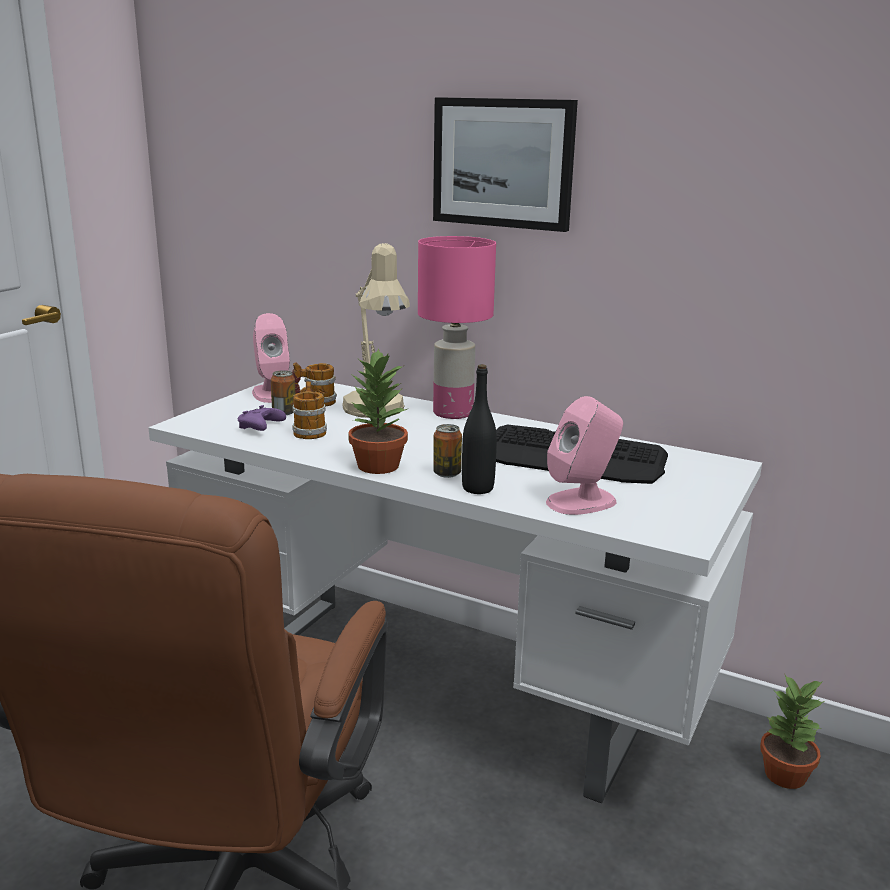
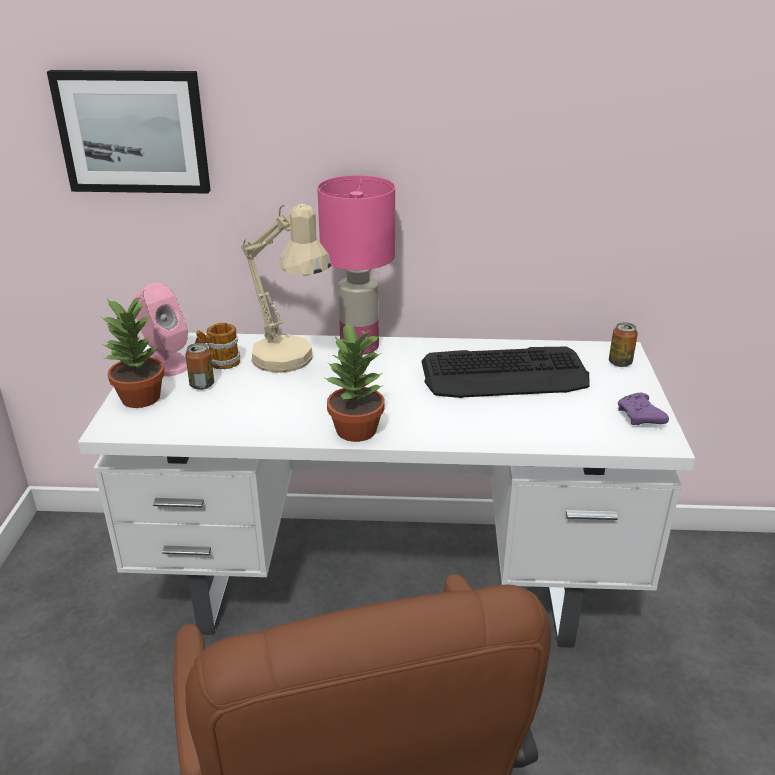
camera: 25 degrees left, 10 degrees up
(260, 428) = (199, 412): purple game controller -> purple game controller (640, 418)
(309, 431) = (251, 403): mug -> none
(447, 473) = (423, 422): can -> can (620, 363)
(477, 488) = (464, 432): black bottle -> none
(503, 163) = (388, 101): picture -> picture (133, 132)
(582, 501) = (556, 423): pink speaker -> none
(786, 775) = (675, 573): potted plant -> potted plant (141, 398)

